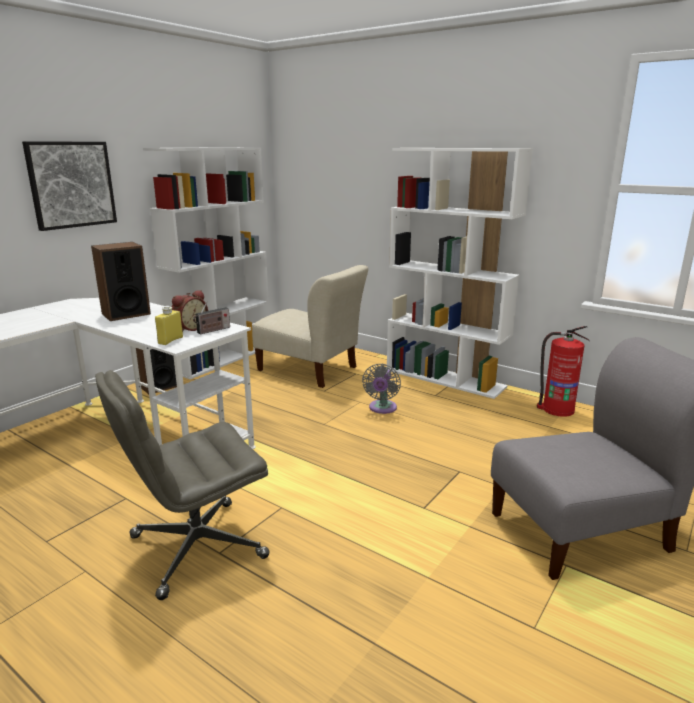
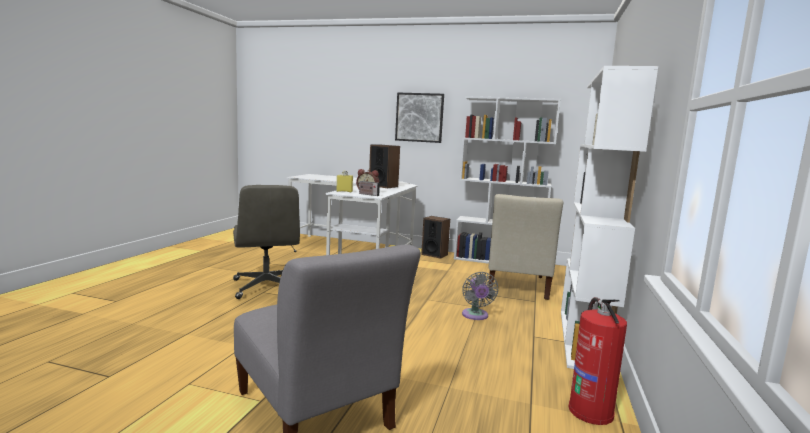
camera: 70 degrees right, 10 degrees down
(196, 548) = (266, 287): grey office chair -> grey office chair turned 150 degrees counterclockwise
(382, 408) = (475, 316): grey fan -> grey fan turned 90 degrees counterclockwise

